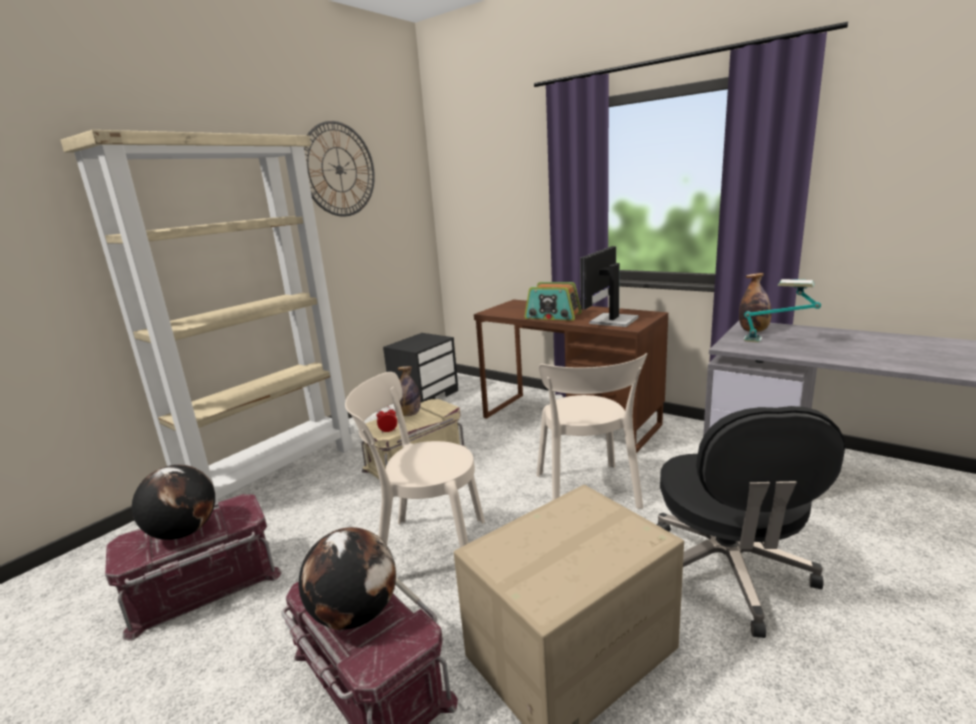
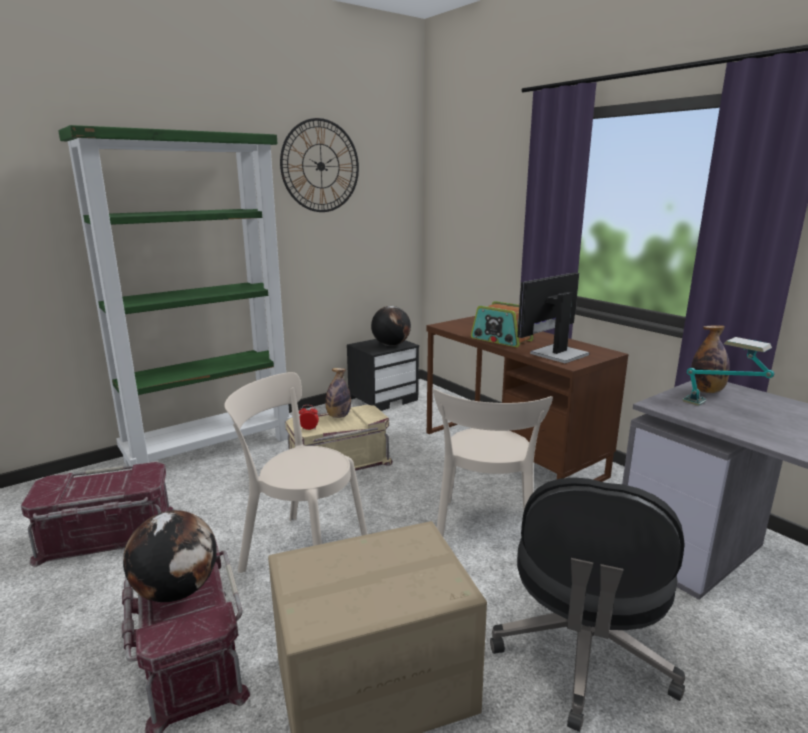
camera: 15 degrees right, 0 degrees up
(183, 532) = (94, 485): globe -> globe (390, 345)
(274, 473) = (211, 448): beige bookcase -> green bookcase

